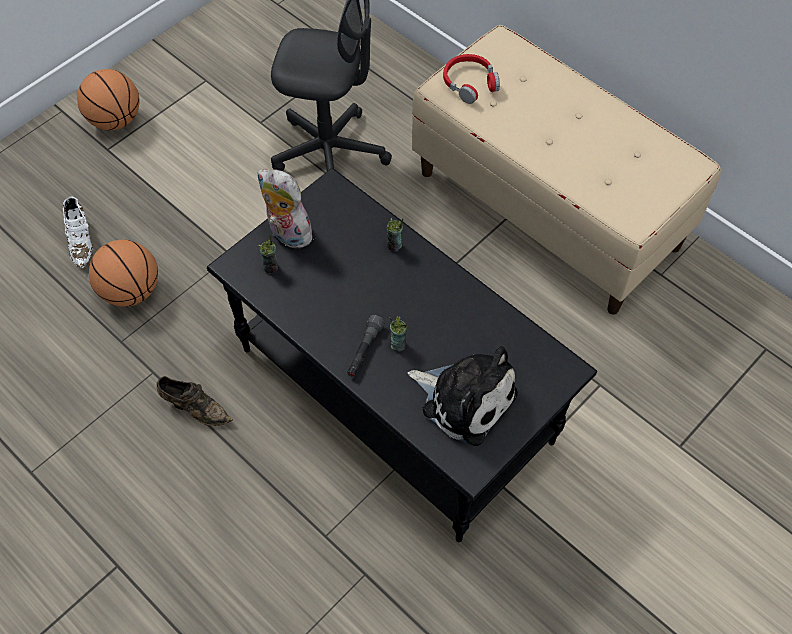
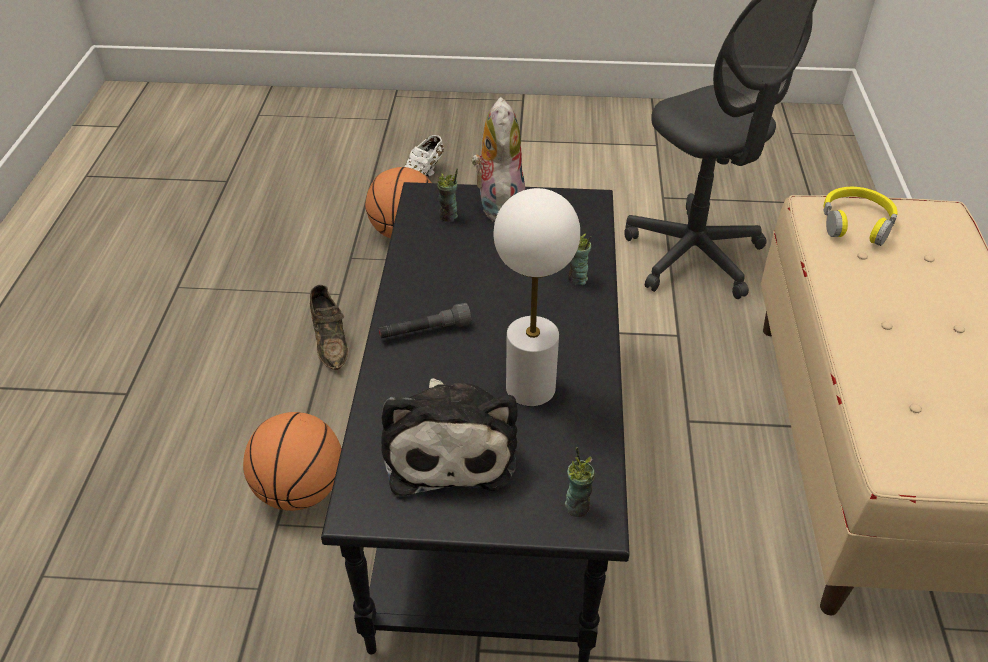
camera: 50 degrees right, 15 degrees down
(115, 120) = (551, 127): basketball -> basketball (300, 490)
(398, 344) = (460, 351): cup -> cup (577, 506)
(457, 331) = (531, 388): none -> white table lamp
(469, 83) = (856, 223): red headphones -> yellow headphones

